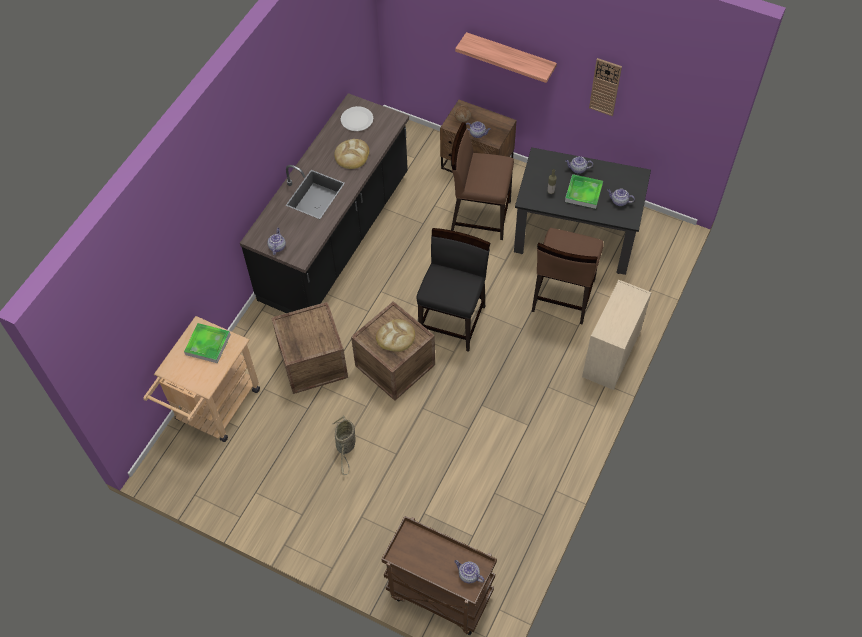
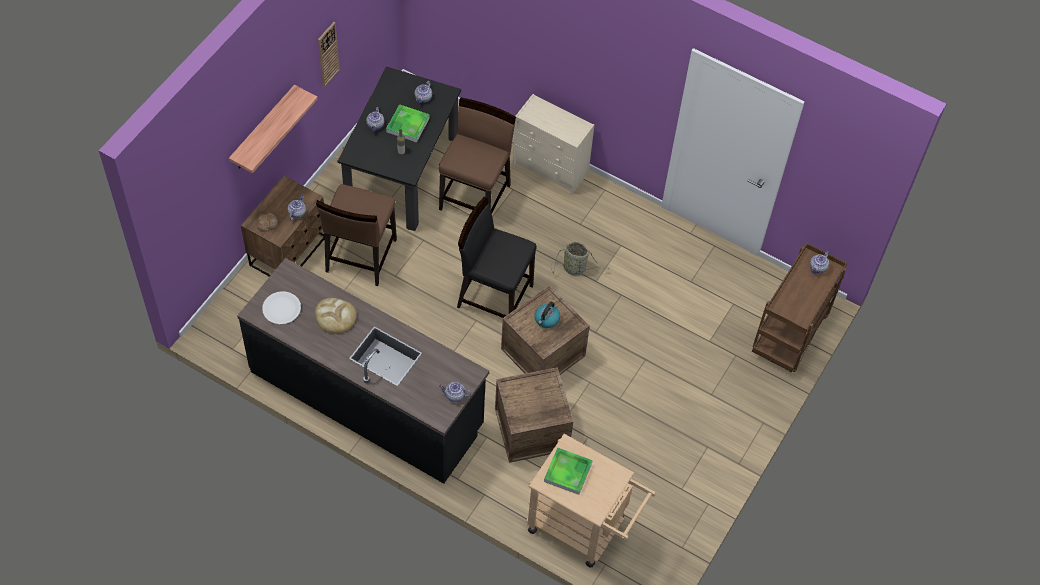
camera: 90 degrees left, 0 degrees up
(346, 447) = (635, 403): basket -> basket (576, 269)
(396, 337) = (546, 319): bread -> kettle
(562, 296) = (475, 197): brown chair -> brown chair turned 90 degrees counterclockwise

